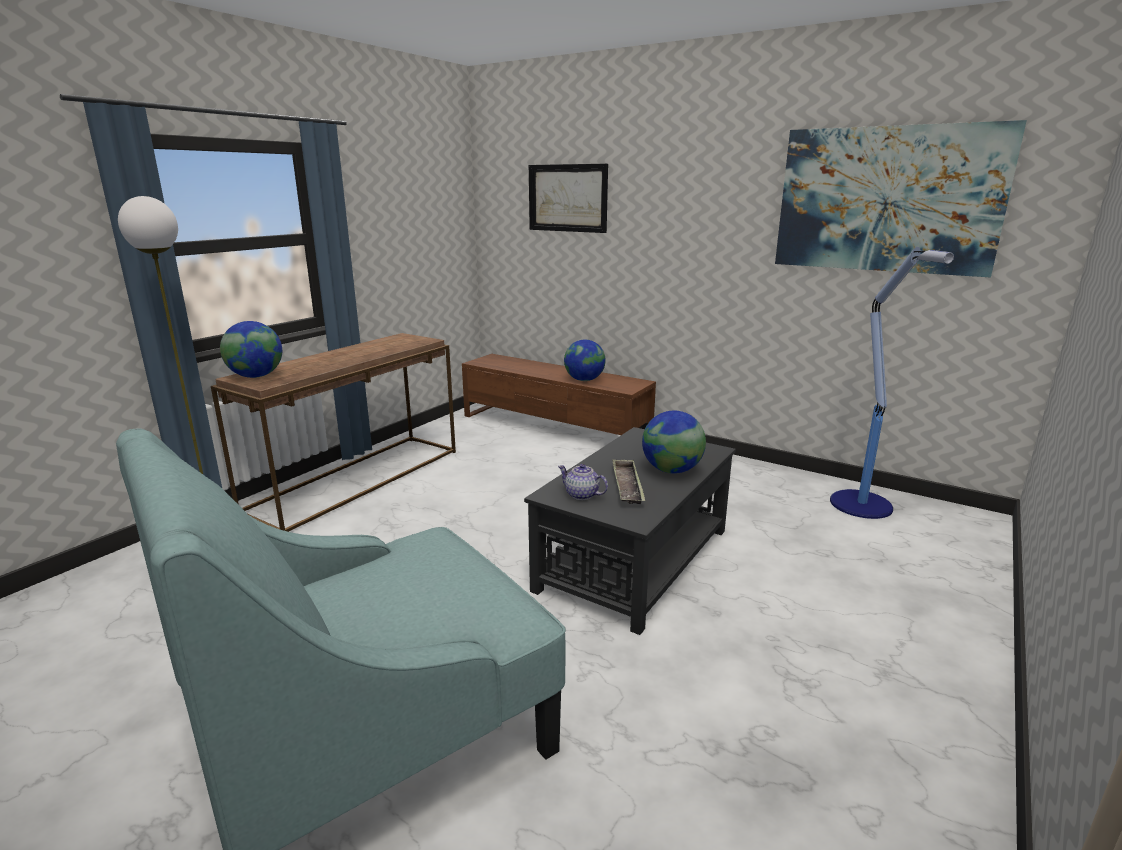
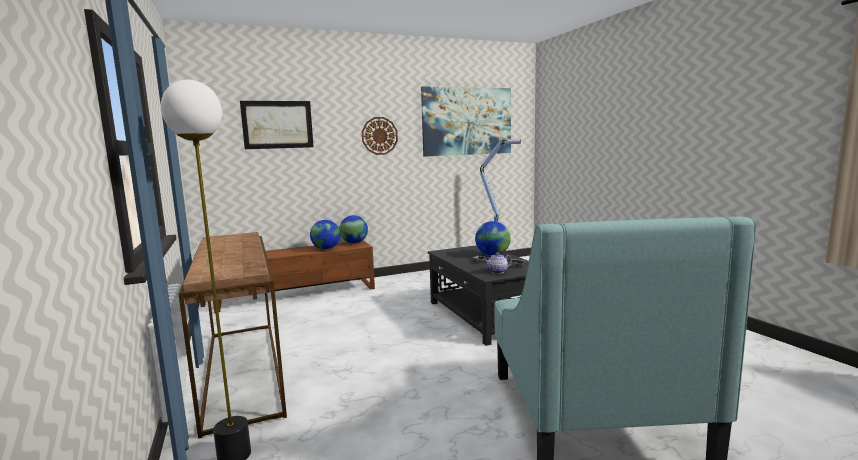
camera: 55 degrees left, 10 degrees down
(256, 376) = (218, 272): globe -> globe (354, 243)
(703, 221) = (379, 136): none -> wall clock

